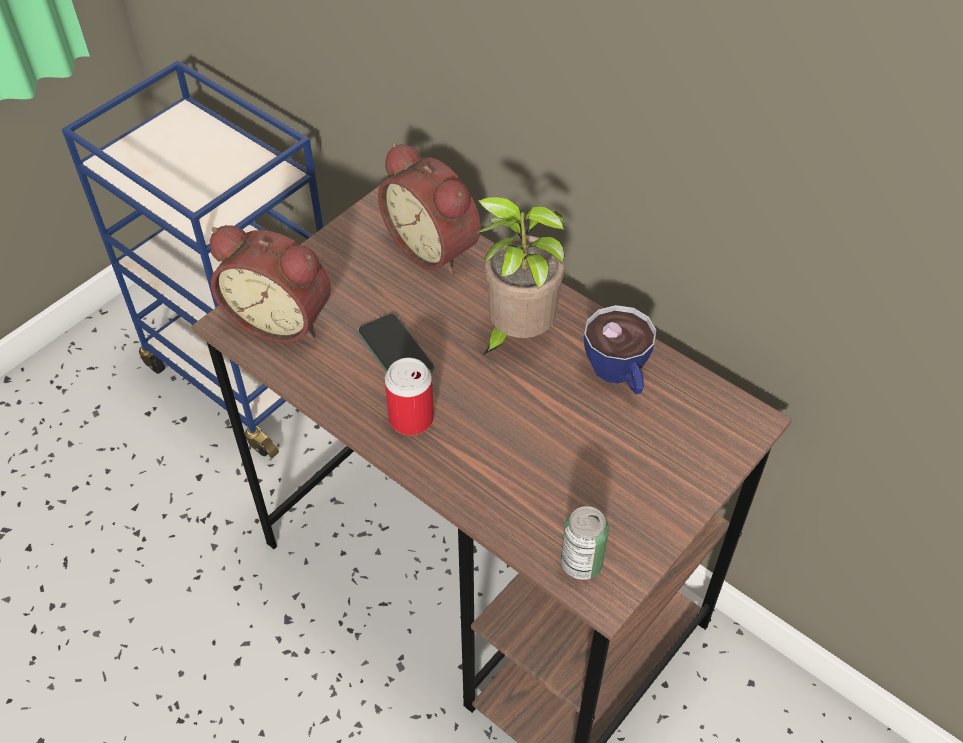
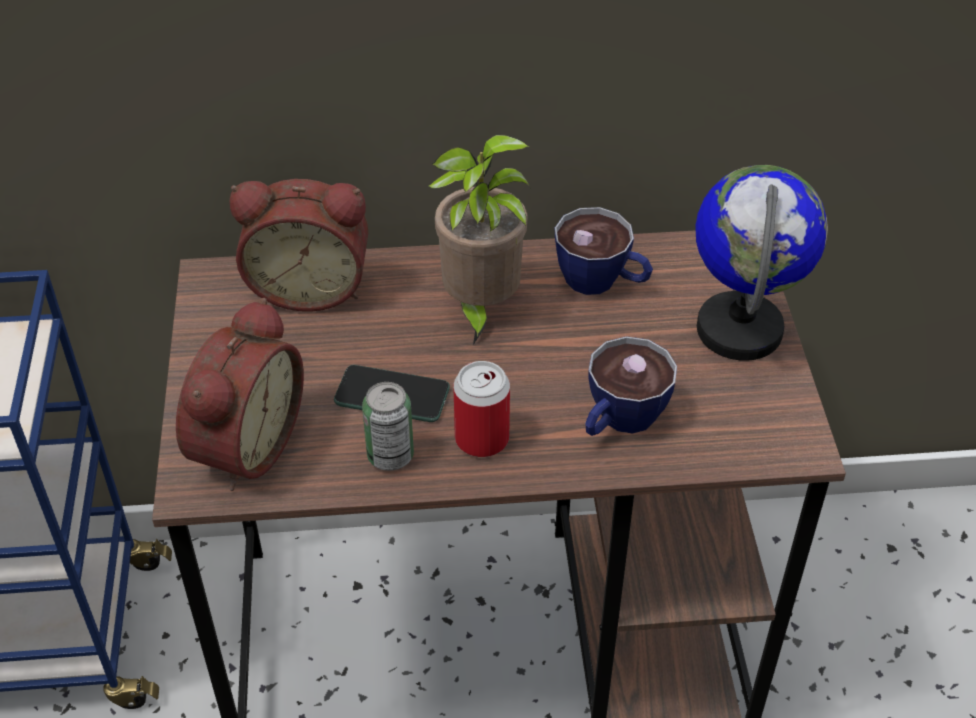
camera: 45 degrees left, 5 degrees down
(282, 318) = (242, 445): alarm clock -> alarm clock turned 45 degrees counterclockwise
(507, 475) = (619, 421): none -> cup
(581, 563) = (758, 440): can -> can (390, 456)
(672, 479) = (740, 329): none -> globe

